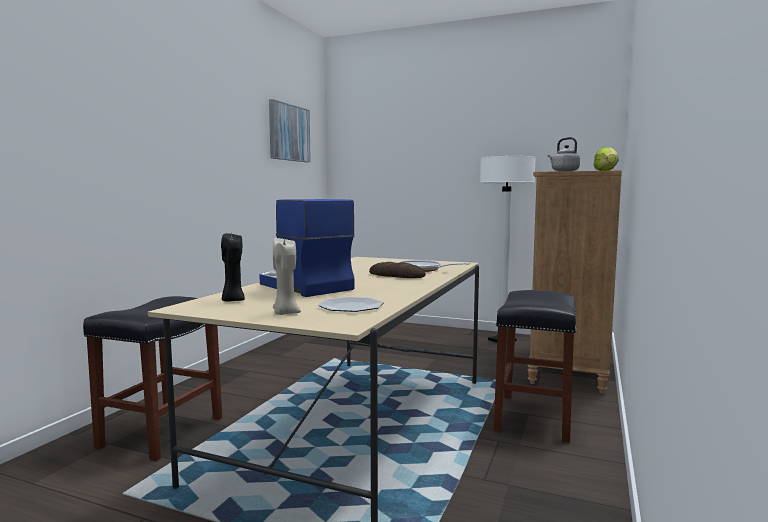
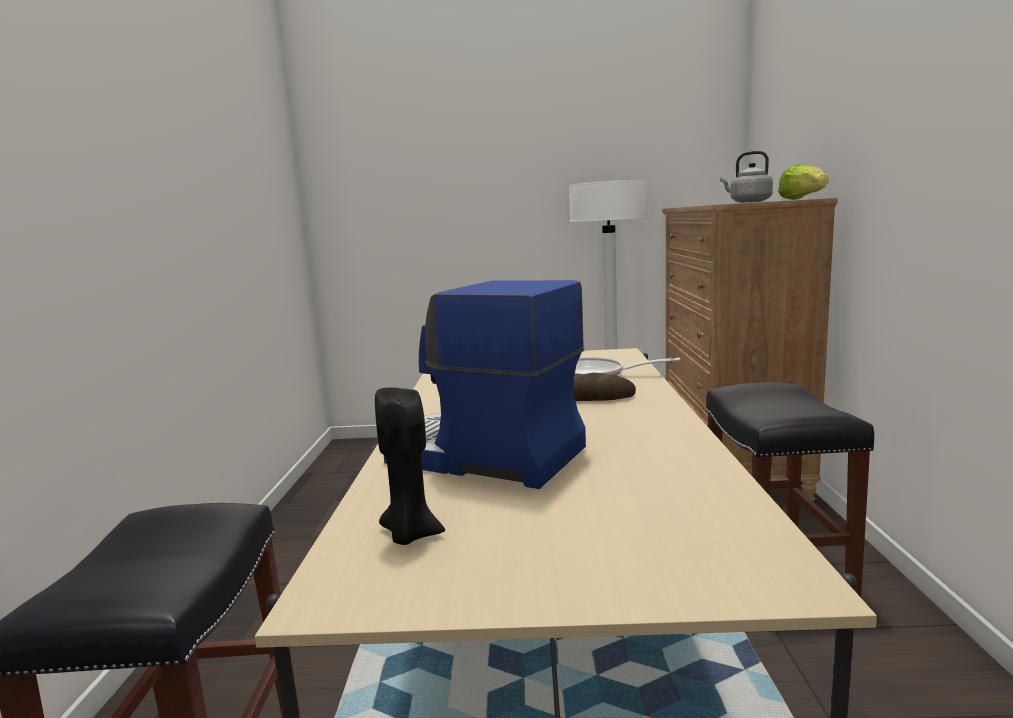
camera: 20 degrees left, 5 degrees up
(285, 313) = (595, 561): beige candle -> none
(289, 133) = (253, 151): picture -> none
(351, 307) = (676, 506): plate -> none

